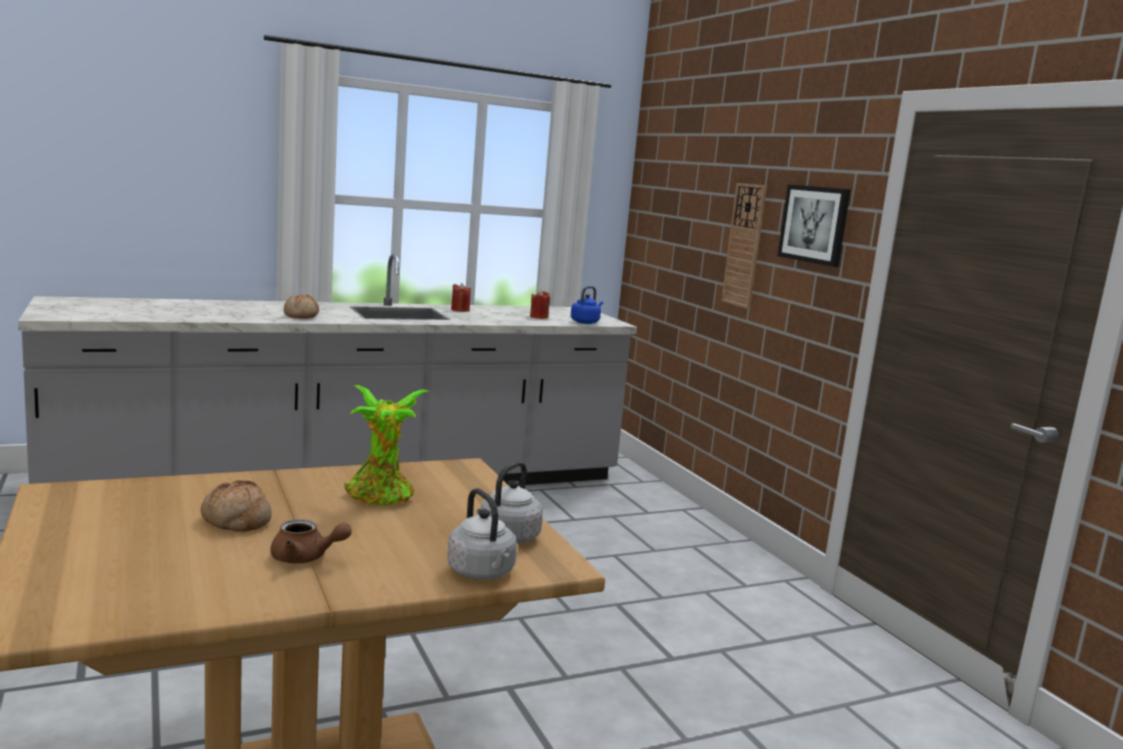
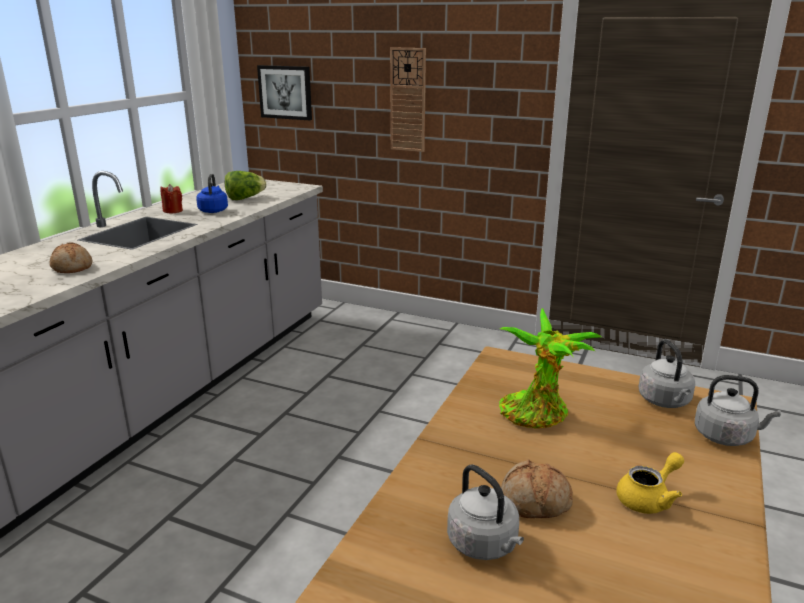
camera: 40 degrees left, 10 degrees up
(152, 517) = (485, 545): none -> grey kettle
(306, 558) = (649, 498): brown teapot -> yellow teapot
(539, 317) = (245, 198): red candle -> lettuce
(586, 322) = (285, 192): blue kettle -> blue kettle (213, 210)
(814, 224) = (487, 77): picture -> picture (285, 92)

